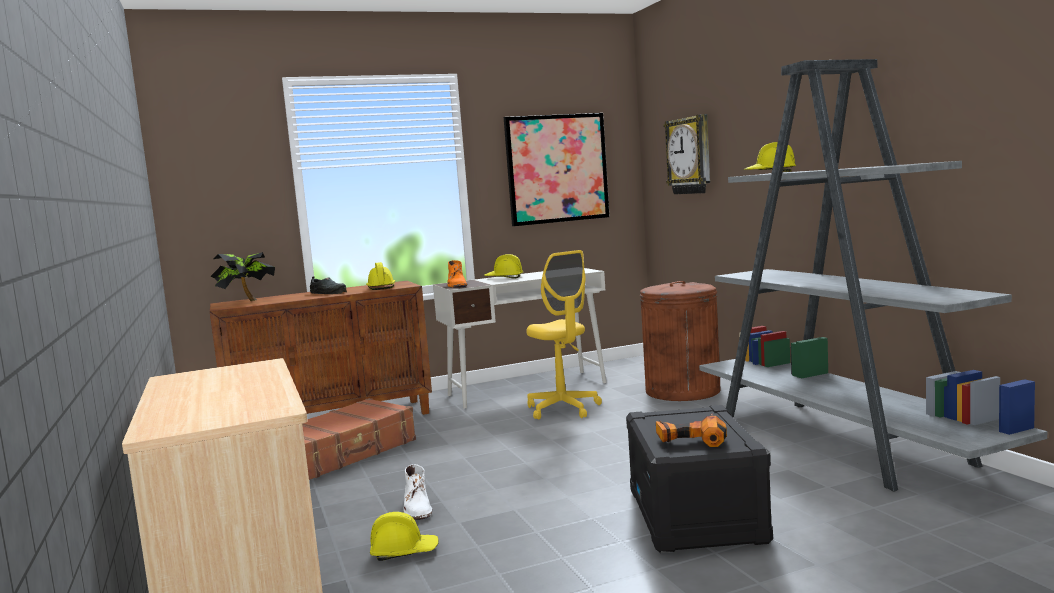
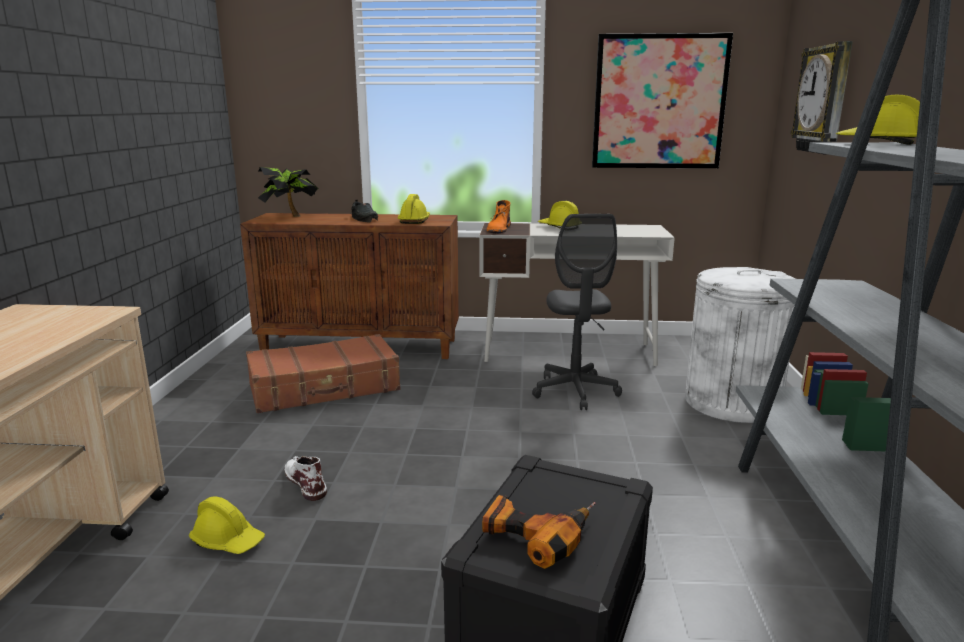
camera: 25 degrees right, 10 degrees up
(417, 507) = (305, 482): white boot -> white boot turned 135 degrees clockwise
(563, 409) = (575, 391): yellow office chair -> grey office chair
(682, 390) = (732, 402): brown trash can -> white trash can

